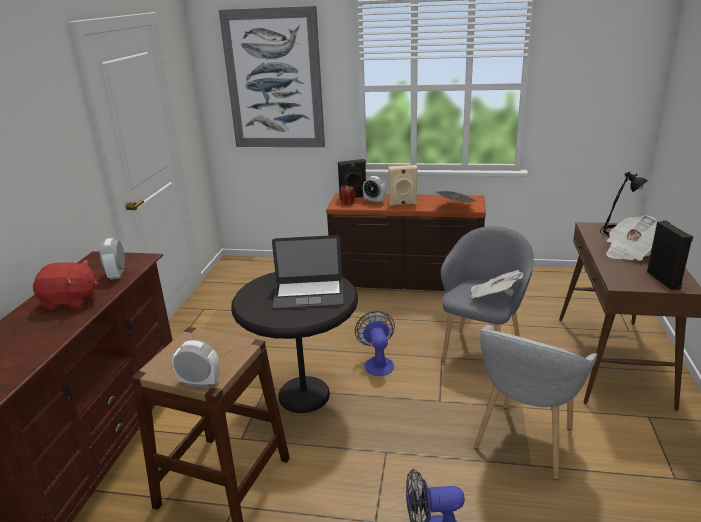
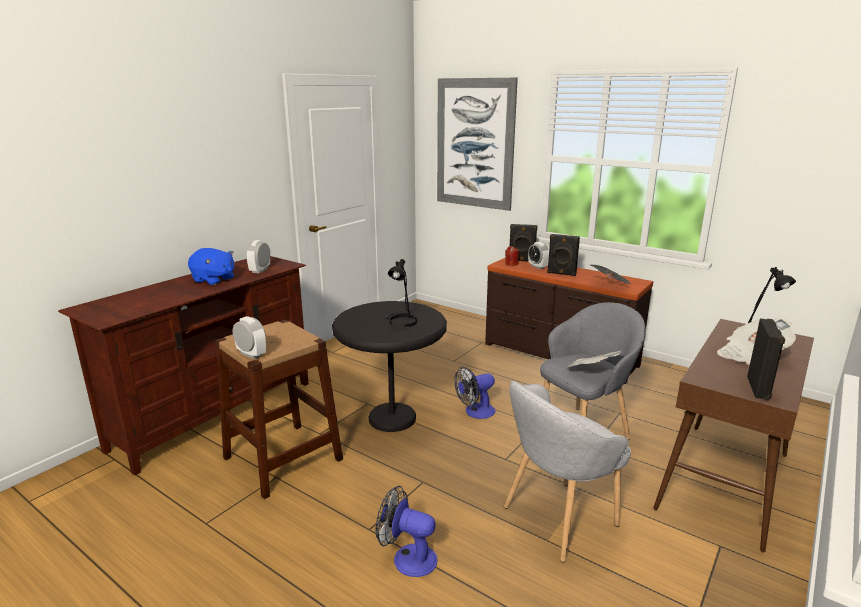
camera: 25 degrees right, 5 degrees down
(71, 301) = (214, 280): red plush toy -> blue plush toy
(309, 294) = (401, 321): laptop -> black table lamp
(377, 363) = (475, 412): fan -> fan turned 135 degrees counterclockwise
(403, 204) = (561, 274): beige speaker -> black speaker

